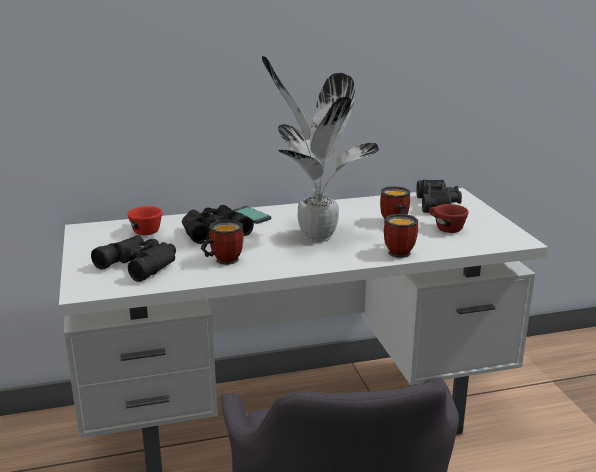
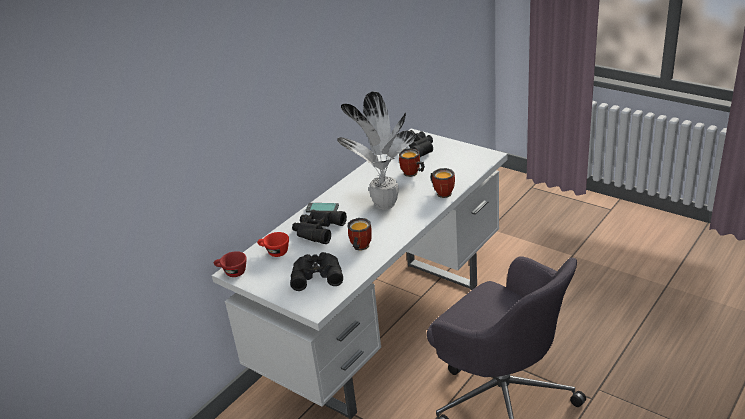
camera: 35 degrees left, 10 degrees up
(445, 228) = (443, 164): red cup -> red cup (232, 272)

